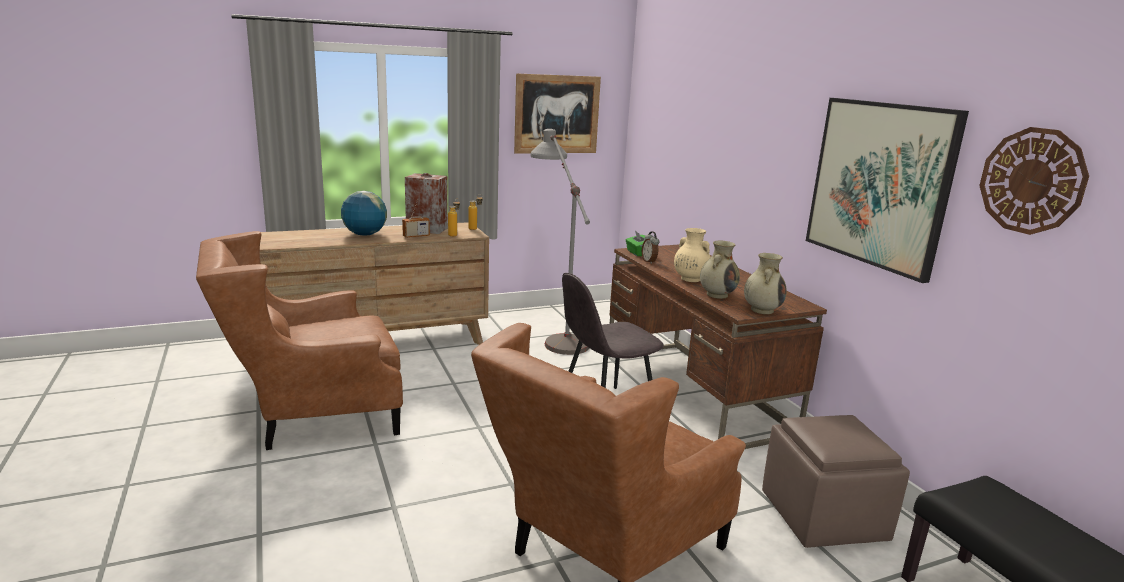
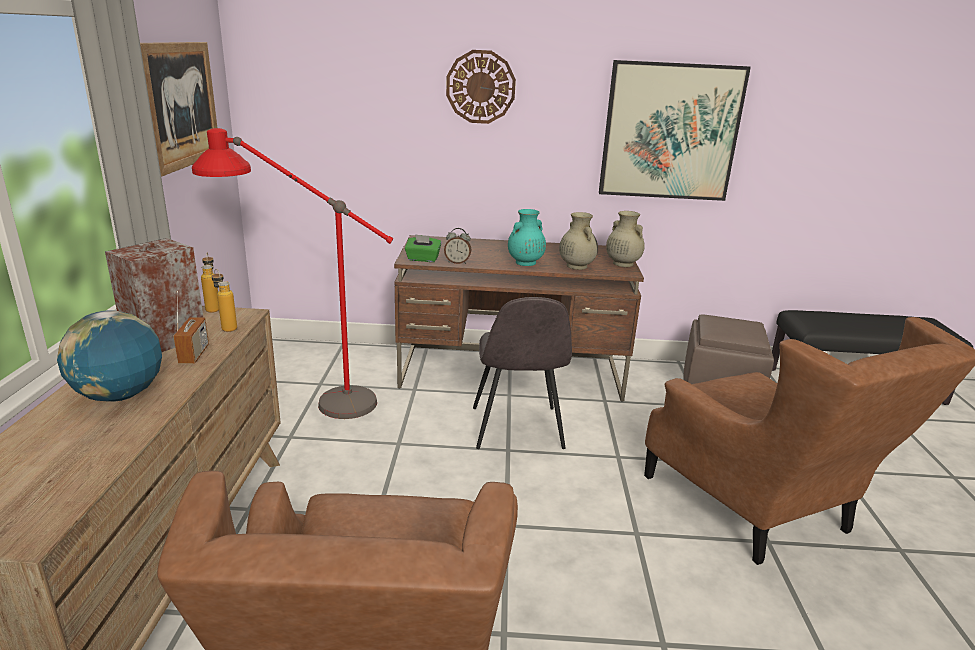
camera: 65 degrees left, 5 degrees up
(556, 333) = (307, 399): grey floor lamp -> red floor lamp
(690, 279) = (525, 263): beige vase -> turquoise vase
(1032, 181) = (798, 112): wall clock -> wall clock (480, 87)

